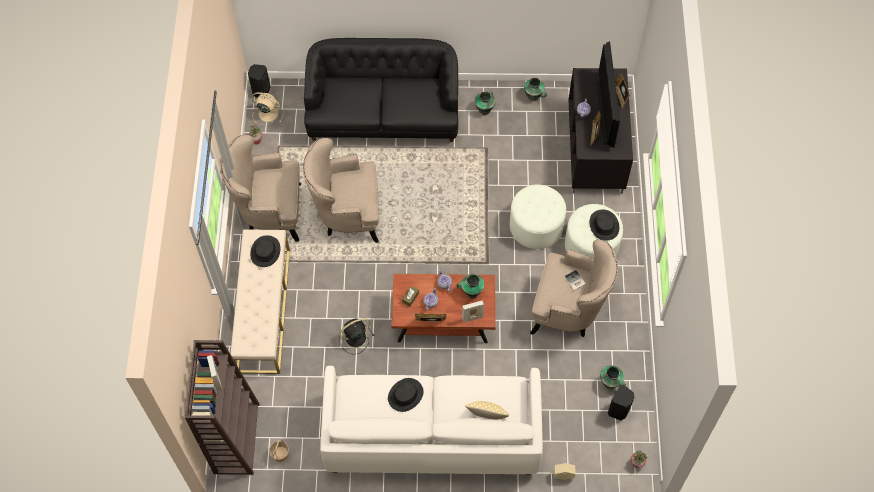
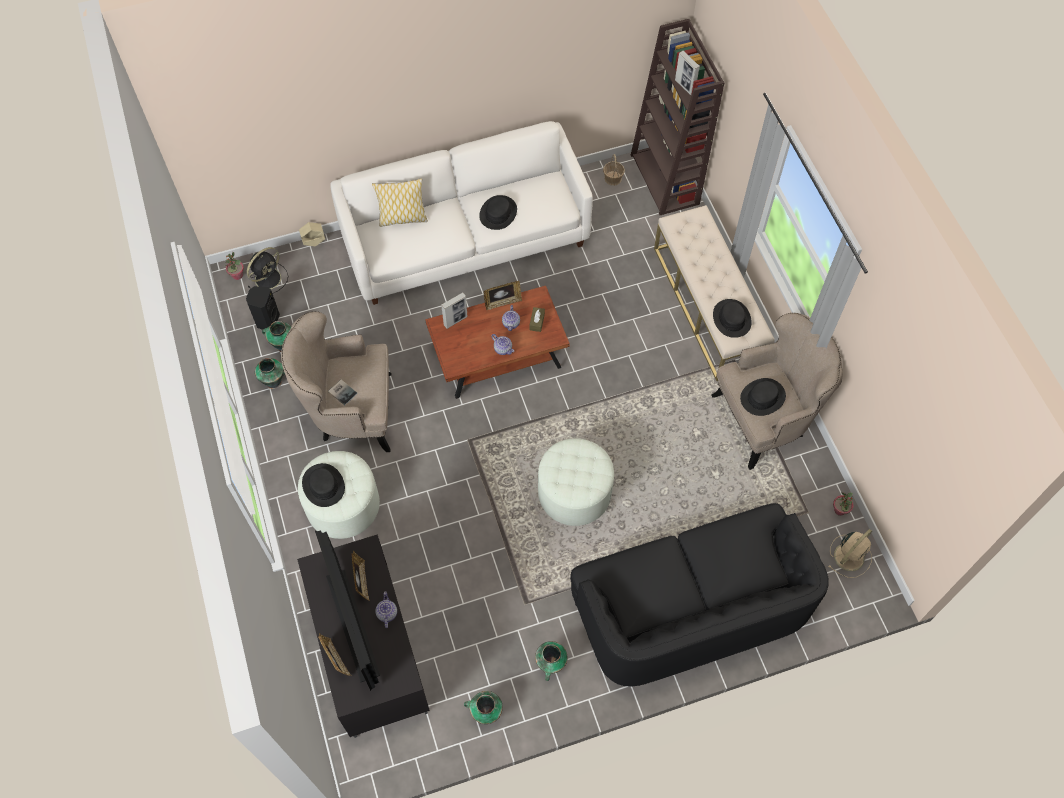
camera: 160 degrees right, 0 degrees up
(261, 91) = (879, 587): black speaker -> none
(267, 113) = (850, 556): beige fan -> beige fan turned 45 degrees counterclockwise
(278, 185) = (762, 397): none -> black hat
(347, 215) = (669, 447): beige armchair -> none
(354, 338) = (591, 307): black fan -> black fan (269, 278)
(471, 292) = (467, 349): vase -> vase (274, 382)
(536, 226) = (422, 509): white ottoman -> white ottoman (574, 492)

